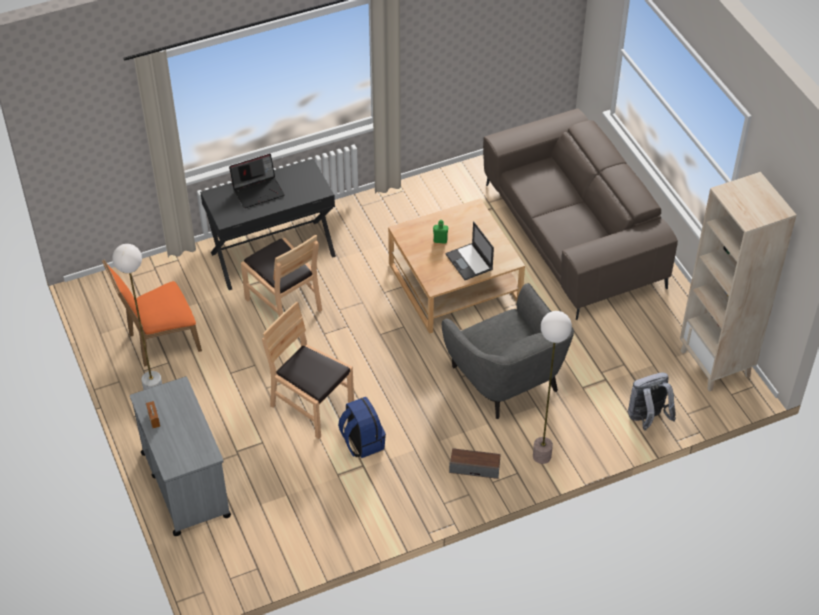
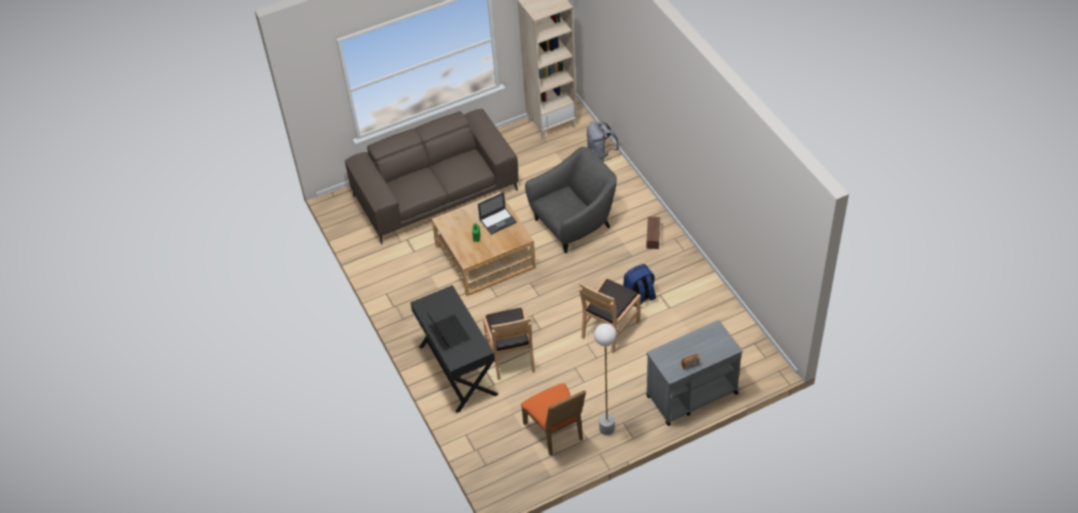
camera: 90 degrees left, 0 degrees up
(284, 303) = (511, 356): brown chair -> brown chair turned 120 degrees clockwise
(542, 456) = (638, 203): floor lamp -> none

